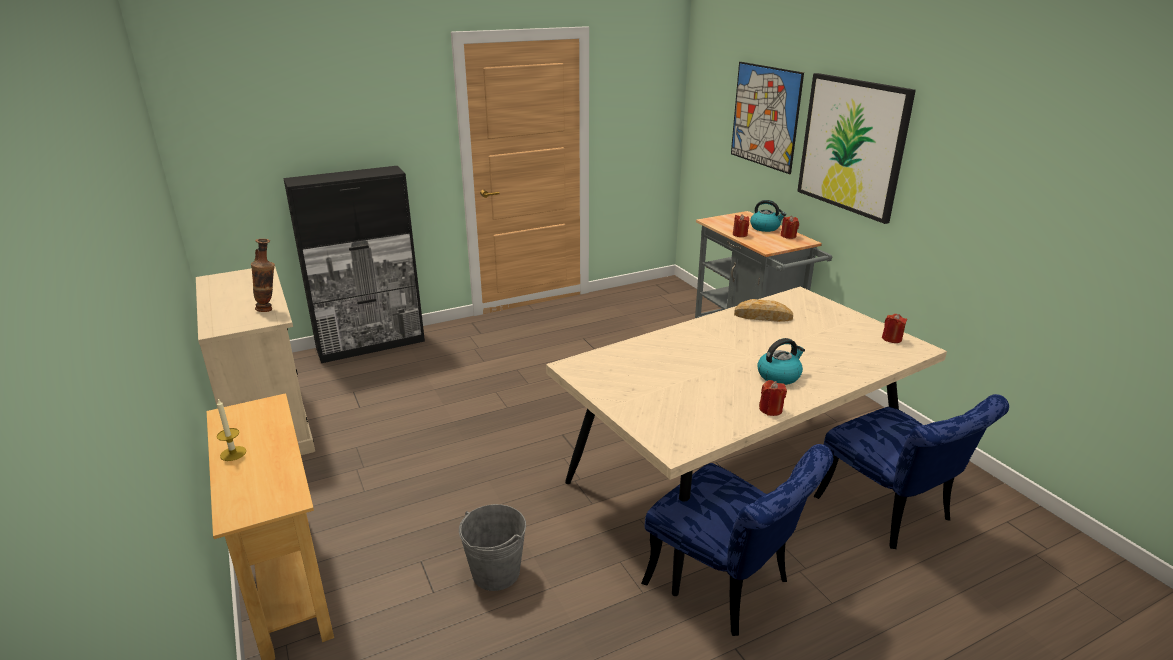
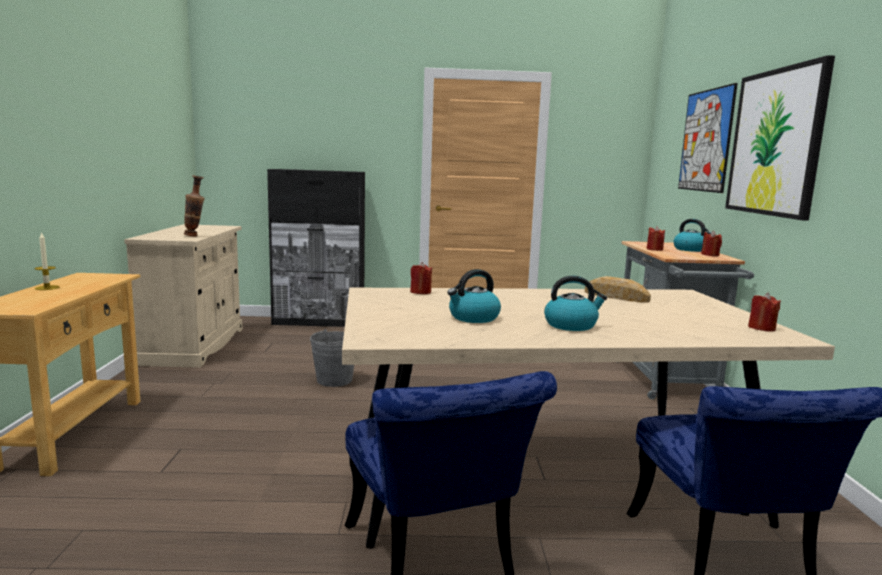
camera: 25 degrees right, 15 degrees down
(496, 572) = (226, 474): grey bucket -> grey bucket (334, 380)
(704, 387) = (473, 318): none -> kettle
(770, 410) = (522, 340): red candle -> red candle (420, 292)

